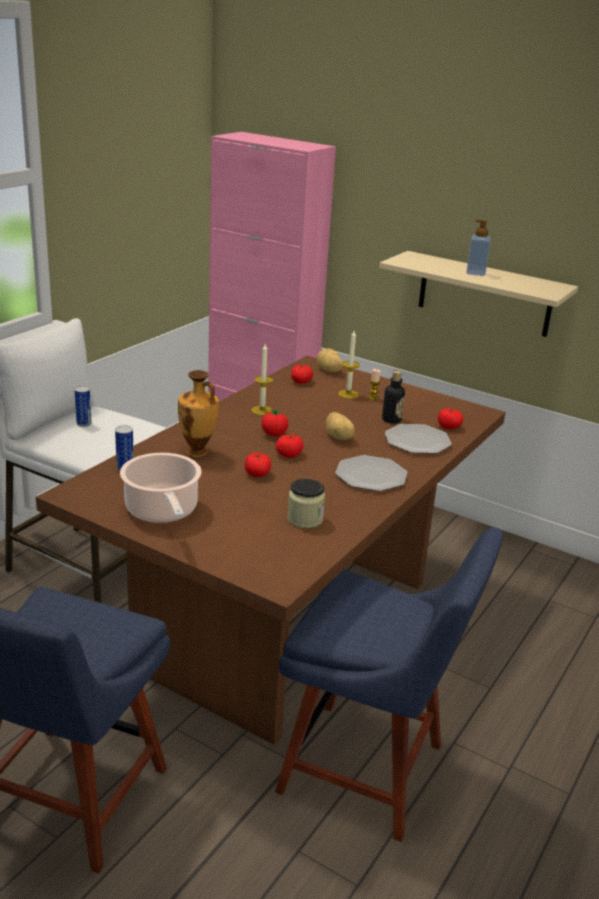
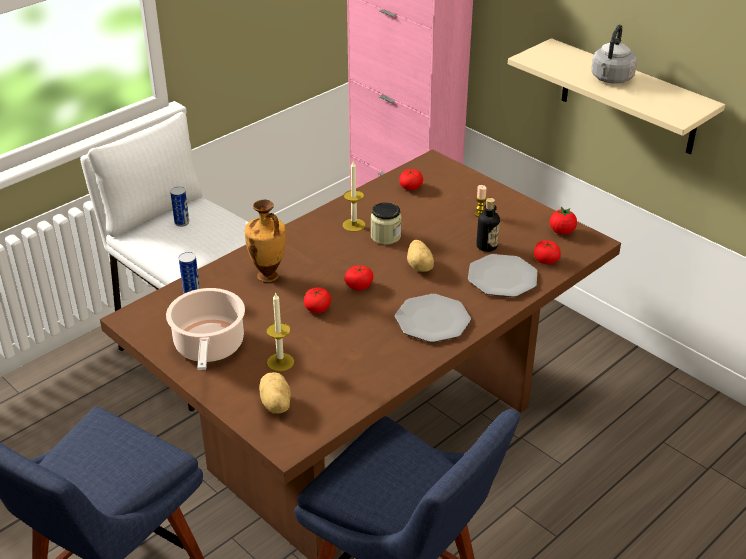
camera: 15 degrees right, 10 degrees up
(274, 434) = (354, 258): tomato -> tomato (562, 232)
(305, 519) = (342, 370): jar -> jar (385, 236)
(329, 370) = (447, 173): potato -> potato (275, 405)
(348, 394) = (454, 207): candle -> candle (280, 362)
(475, 273) = (611, 79): soap dispenser -> grey kettle

